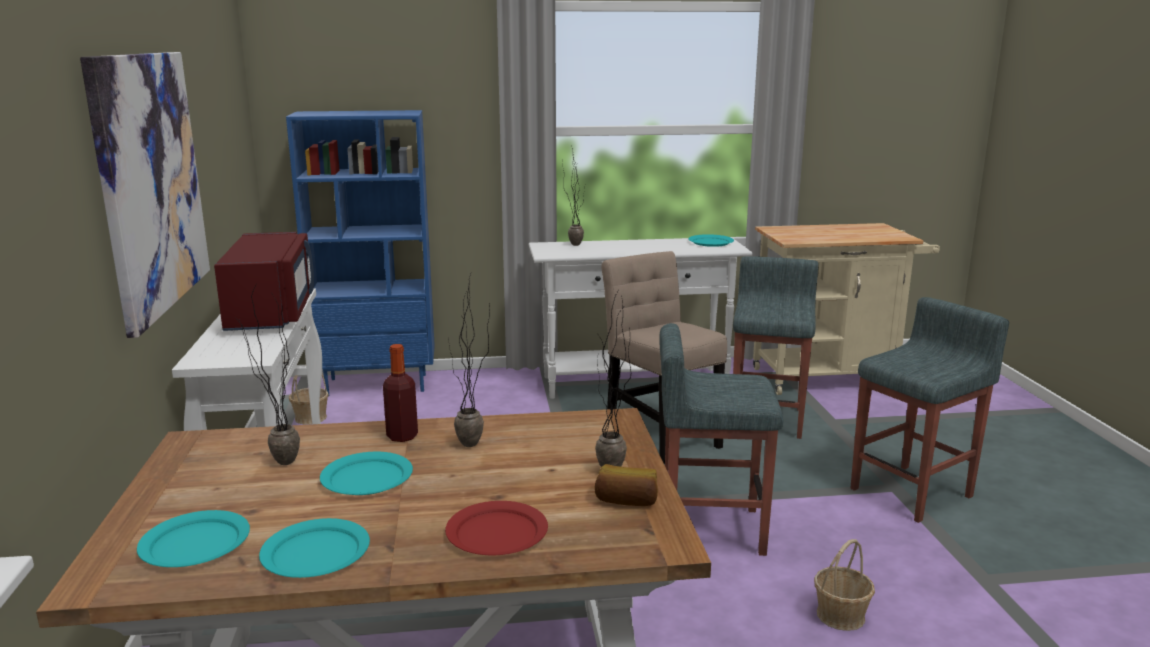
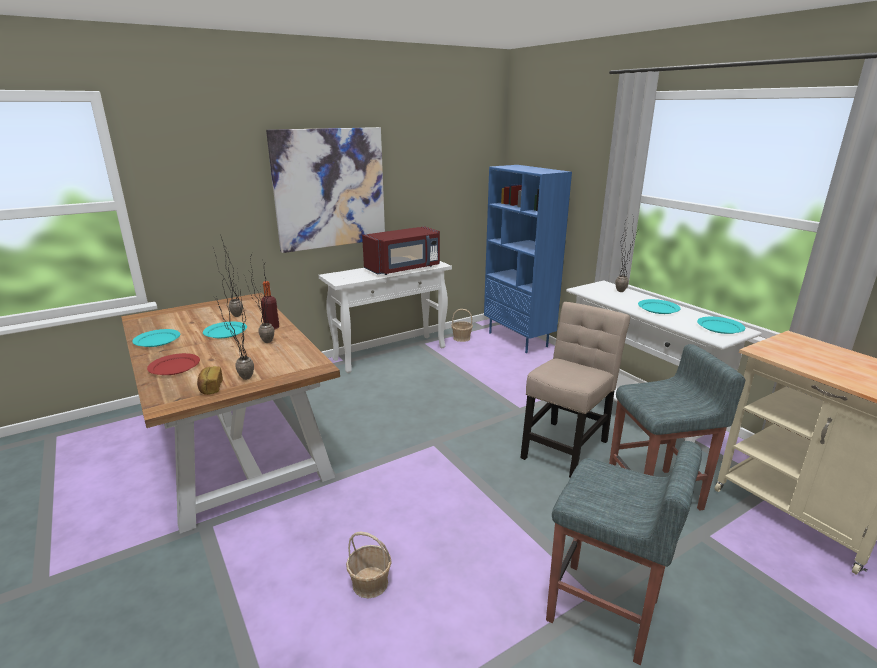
camera: 65 degrees right, 5 degrees up
(196, 543) = (165, 321): turquoise plate -> turquoise plate (658, 308)
(710, 529) = (445, 498): grey stool -> none

